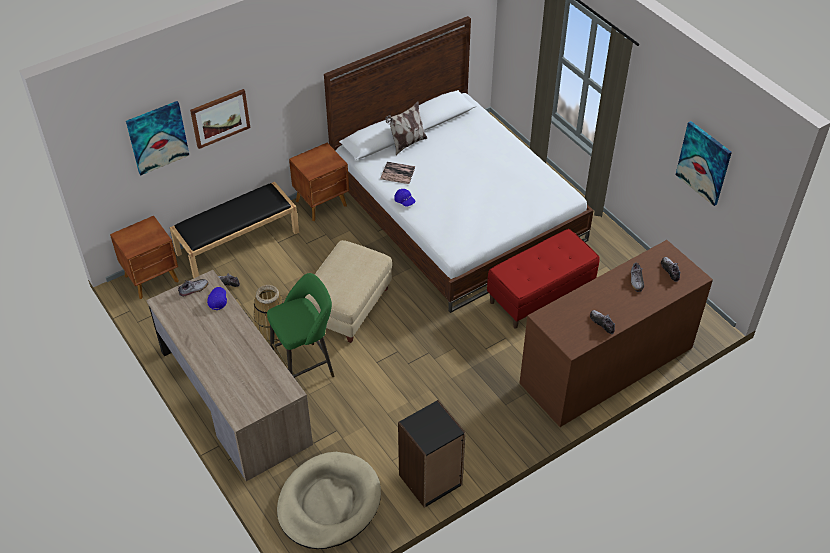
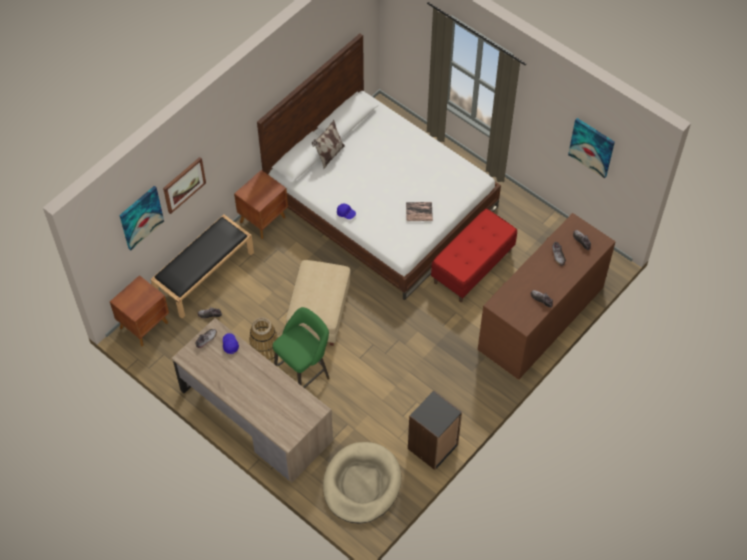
camera: 15 degrees left, 10 degrees up
(397, 173) = (331, 187): book -> book (419, 212)

